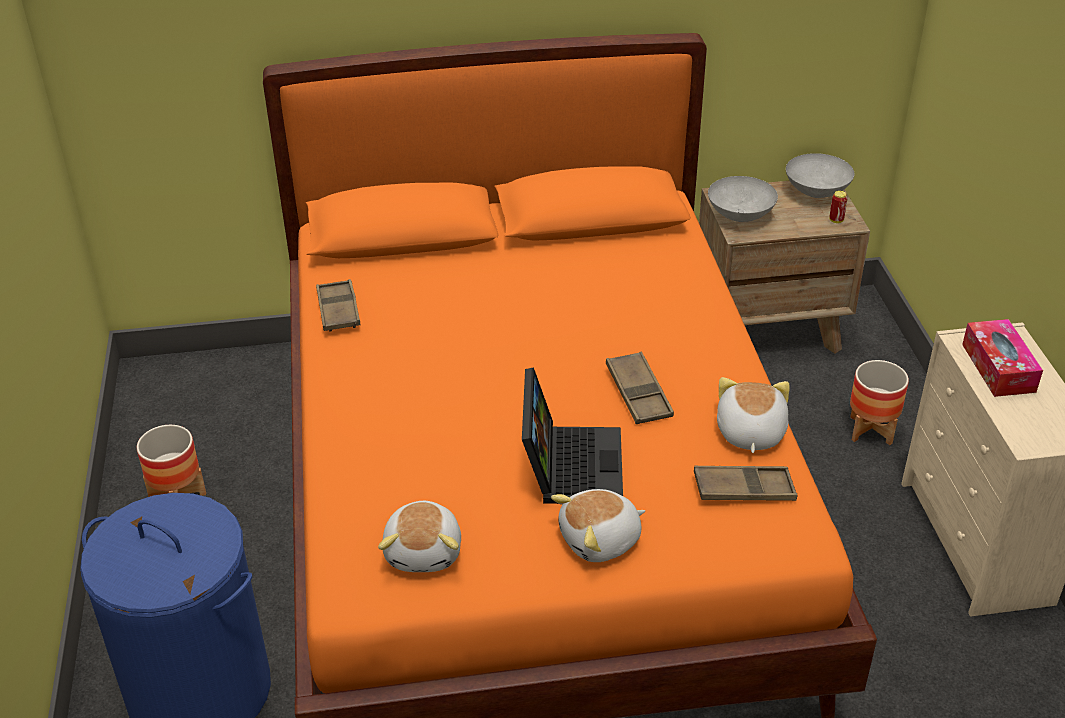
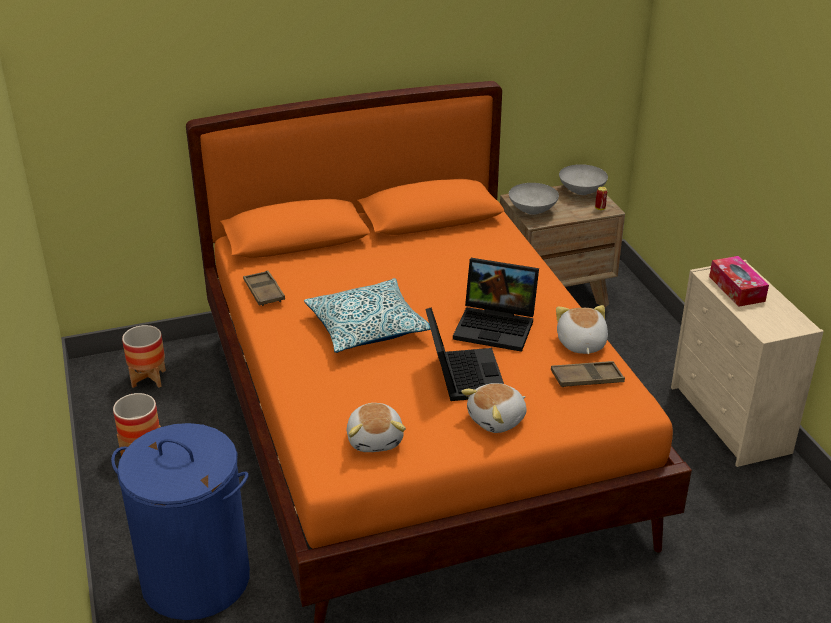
camera: 10 degrees left, 5 degrees down
(460, 377) = (367, 327): none -> pillow
(638, 393) = (497, 326): brown tray -> laptop
(871, 430) = (641, 355): planter -> planter (148, 378)

